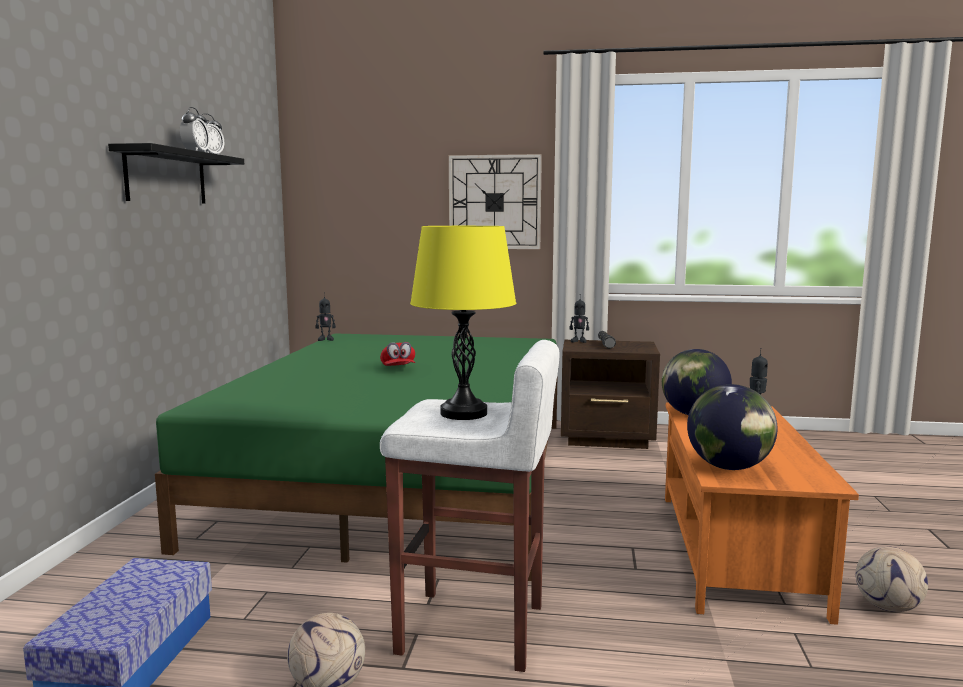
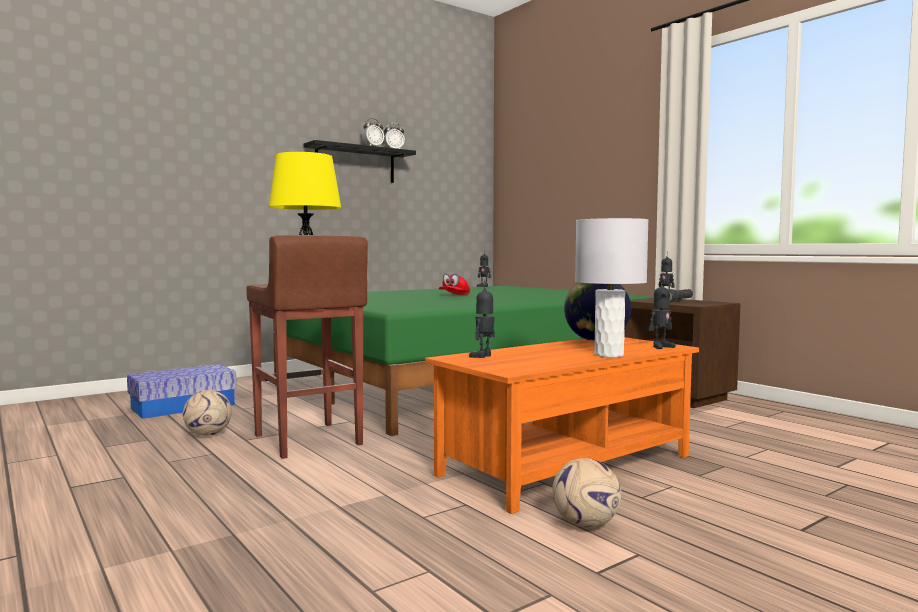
camera: 45 degrees right, 5 degrees down
(473, 630) = (307, 440): white stool -> brown stool
(494, 202) = (621, 172): wall clock -> none
(729, 467) = (483, 356): globe -> toy robot
(778, 435) = (609, 355): none -> grey table lamp

